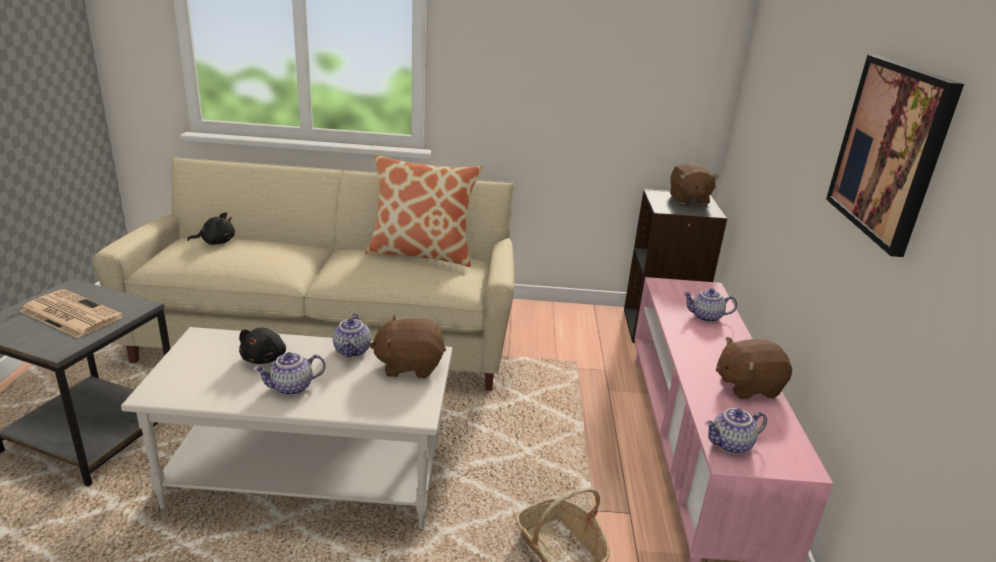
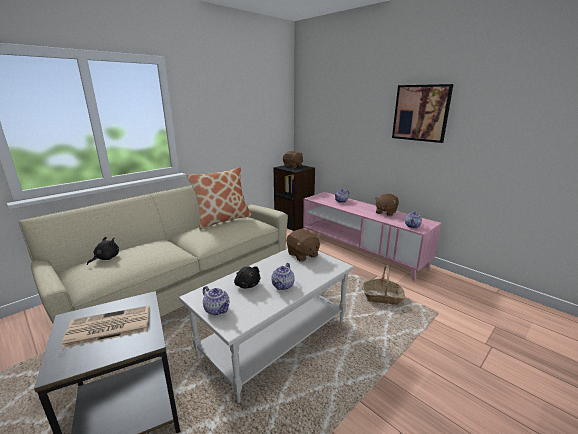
camera: 45 degrees left, 5 degrees down
(353, 351) = (273, 262): teapot -> teapot (217, 309)
(409, 365) = (302, 255): brown plush toy -> brown plush toy turned 75 degrees counterclockwise

